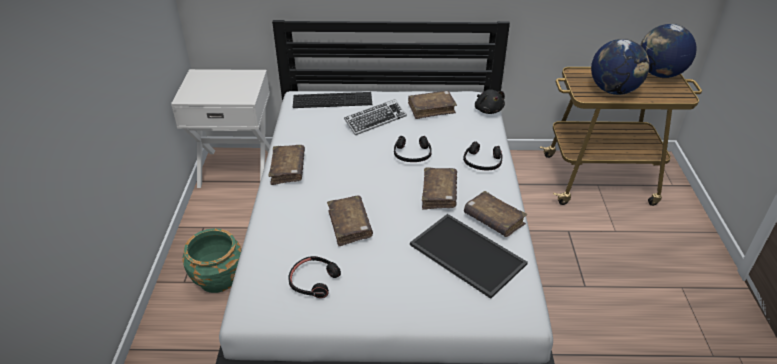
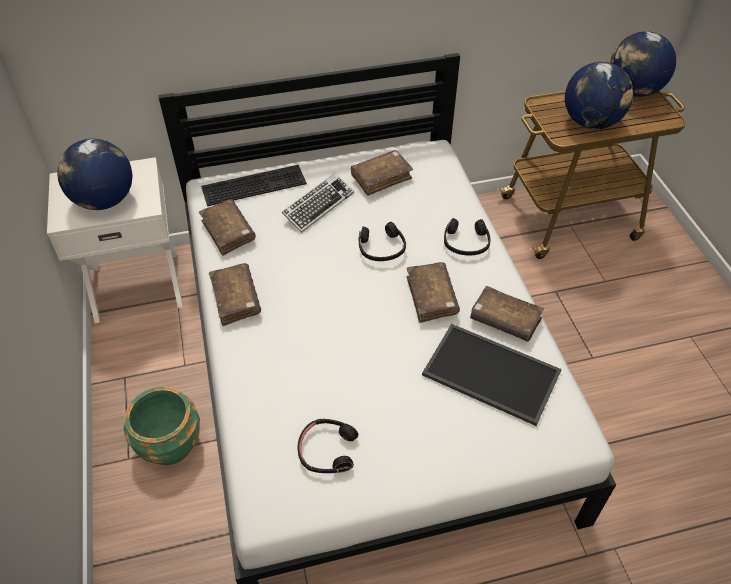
camera: 15 degrees left, 10 degrees up
(218, 90) = (104, 201): none -> globe
(349, 225) = (342, 363): brown book -> brown book (228, 232)
(488, 110) = (447, 166): black plush toy -> none

